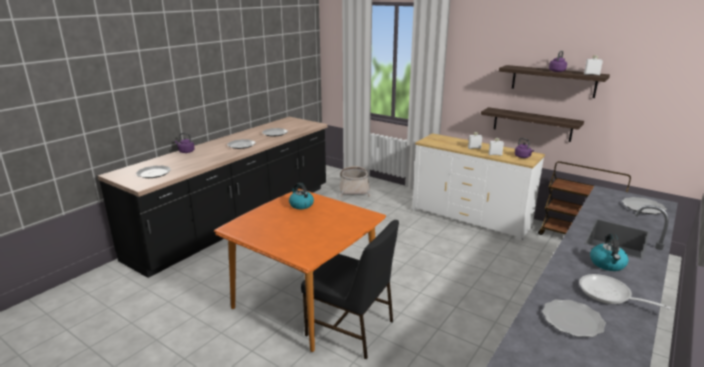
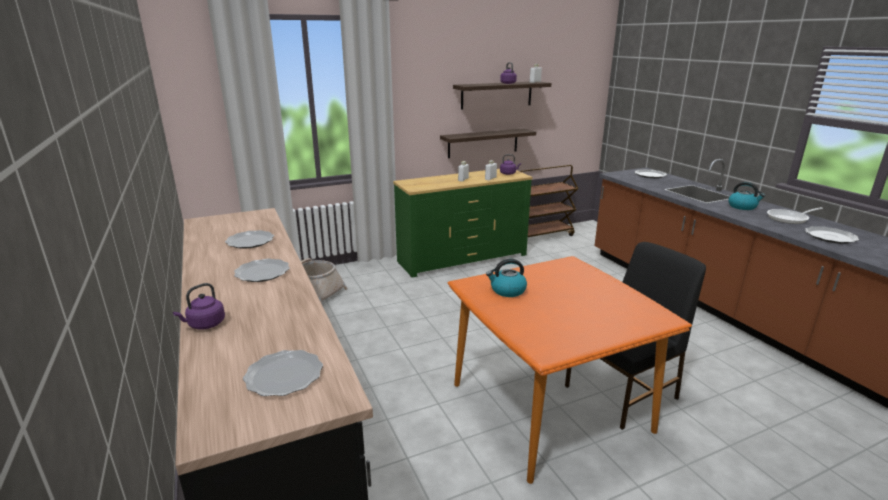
camera: 60 degrees left, 0 degrees up
(470, 217) = (462, 258): white dresser -> green dresser

